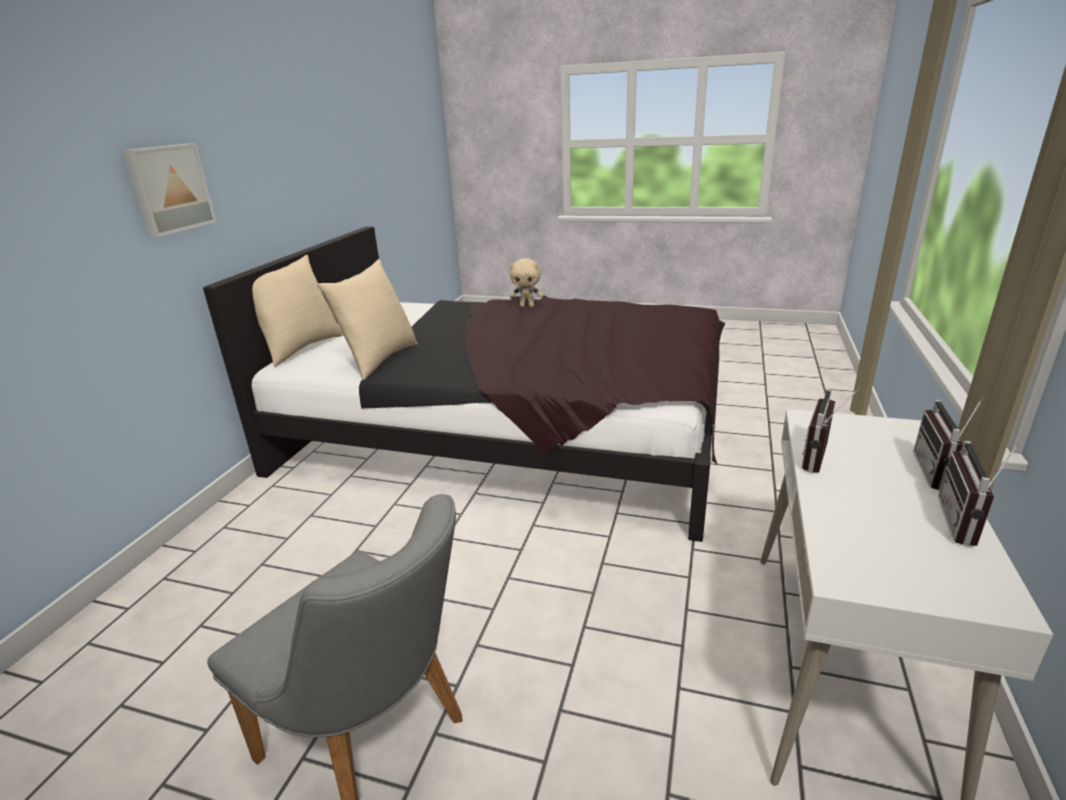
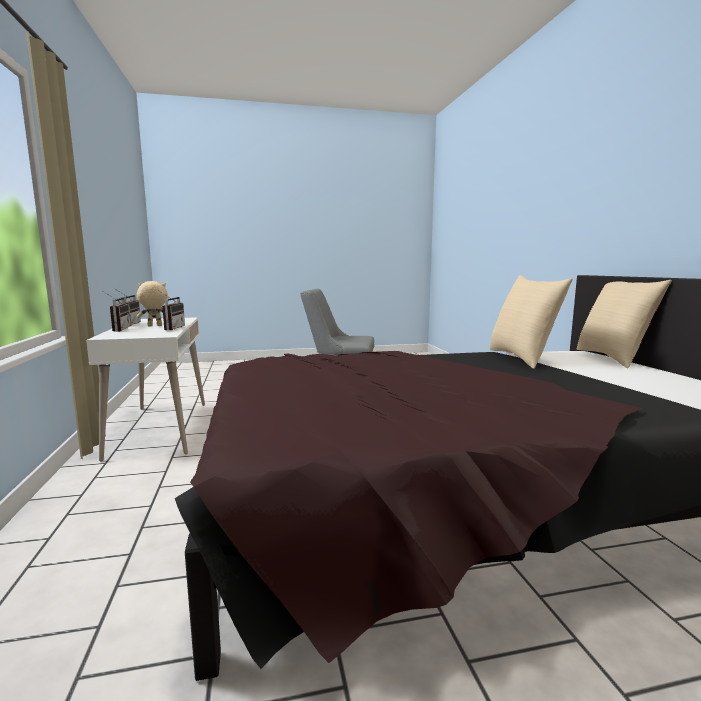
camera: 150 degrees right, 15 degrees down
(169, 189) = (599, 206): picture -> none
(527, 306) = (545, 414): beige plush toy -> beige plush toy (154, 326)

